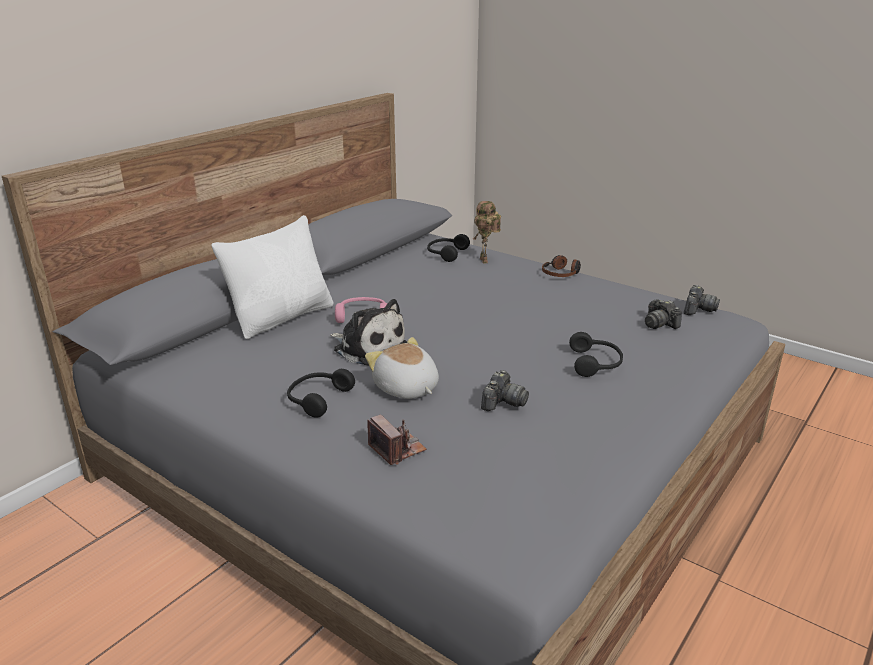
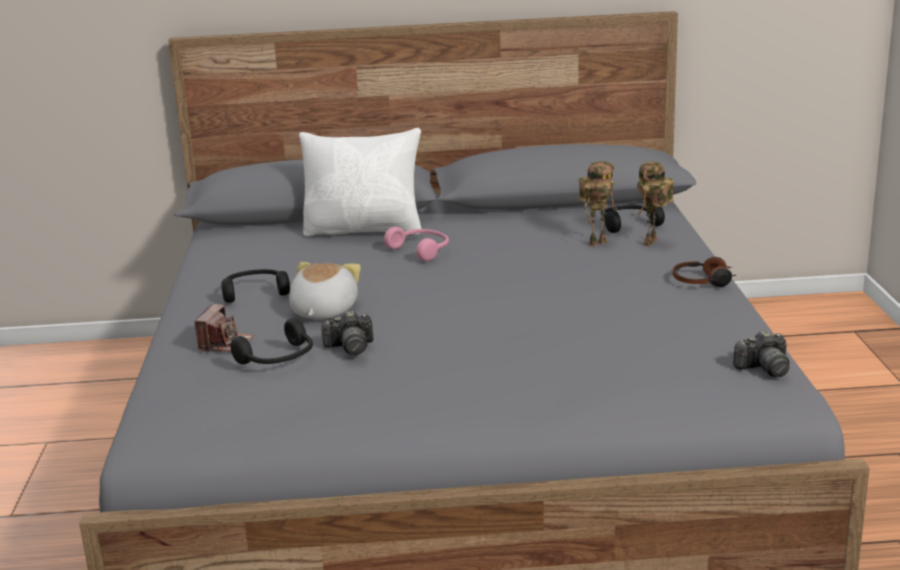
camera: 50 degrees right, 5 degrees down
(367, 347) = (368, 273): plush toy -> none
(456, 271) = (597, 242): none -> toy robot
(596, 363) = (515, 362): black headphones -> black headphones (278, 359)
(659, 324) = (675, 361): camera -> none

